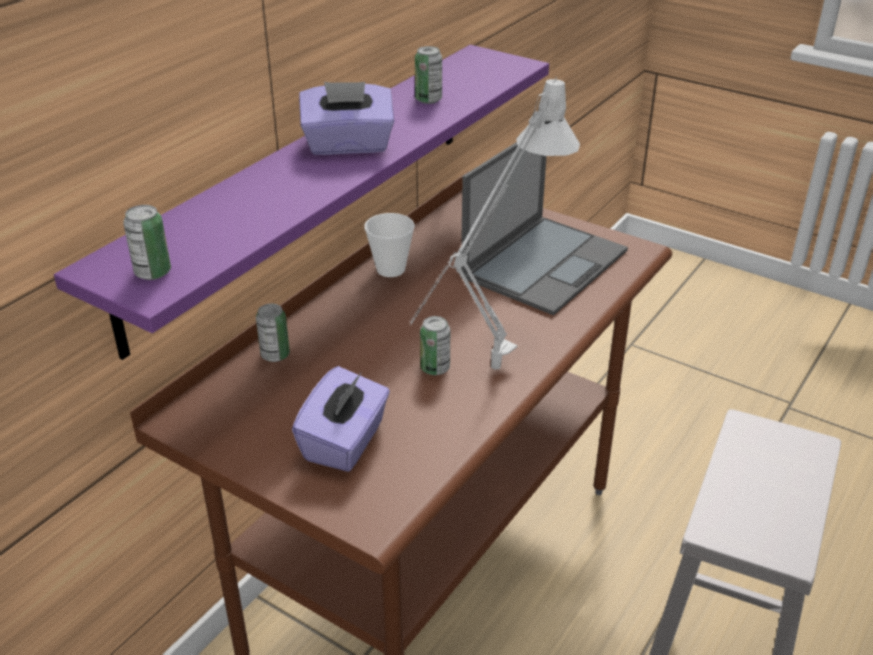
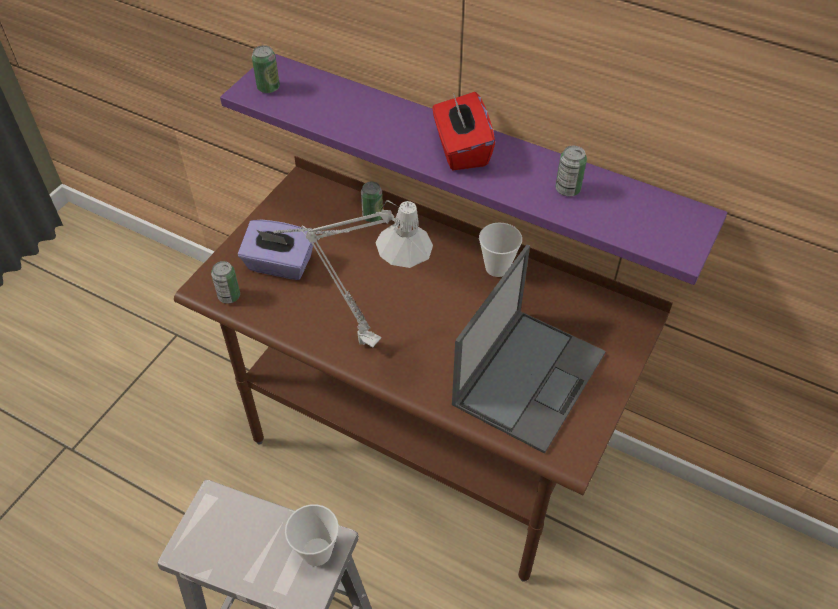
camera: 85 degrees right, 15 degrees up
(348, 145) = (461, 149): purple tissue box -> red tissue box
(435, 368) = (363, 306): can -> can (229, 296)
(545, 263) = (529, 377): laptop -> laptop turned 90 degrees counterclockwise
(761, 438) = (316, 551): none -> cup

